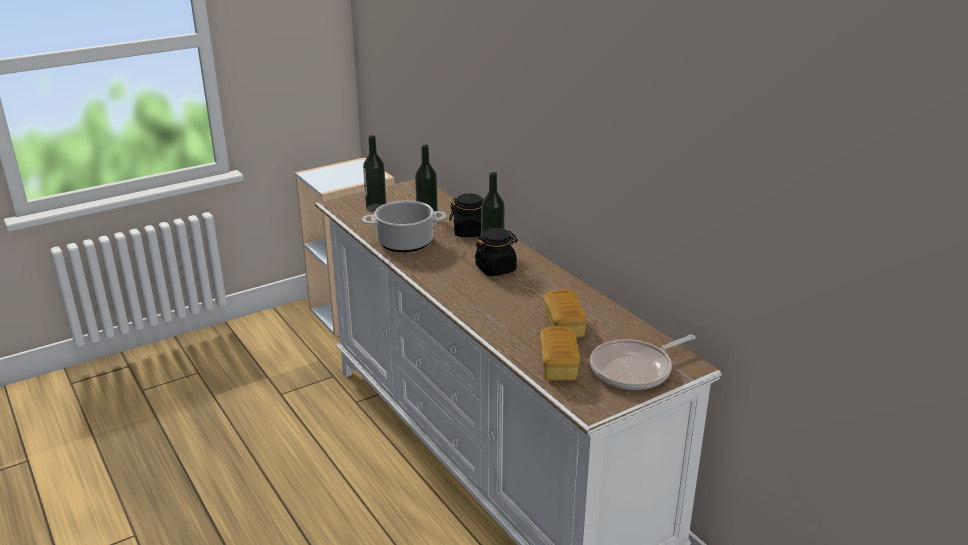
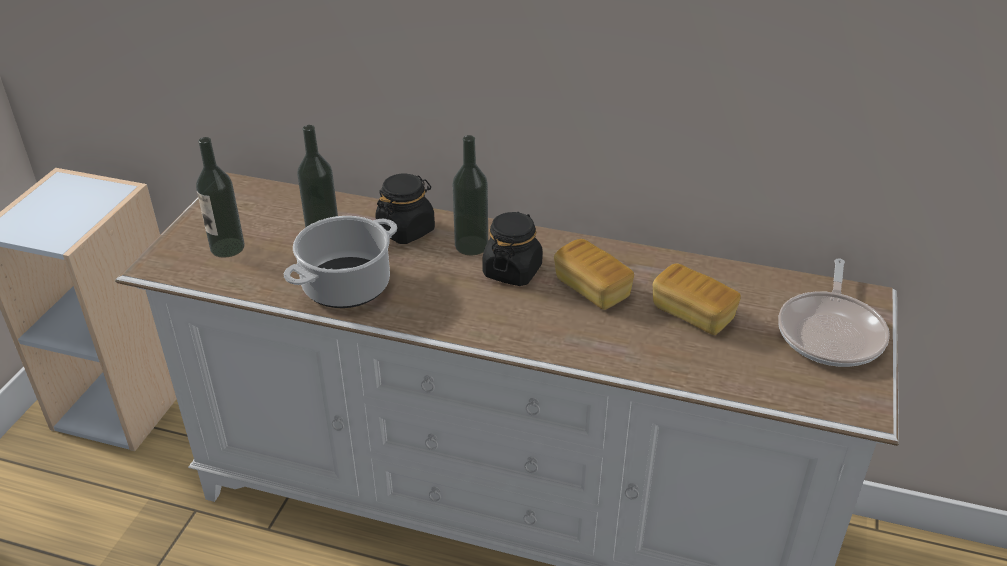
camera: 40 degrees left, 10 degrees up
(558, 366) = (762, 372): bread -> bread (592, 288)

